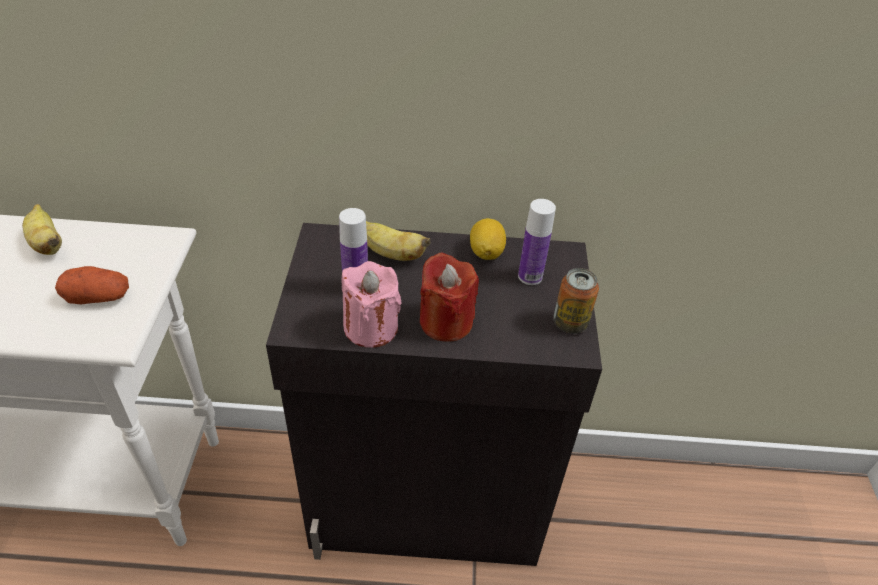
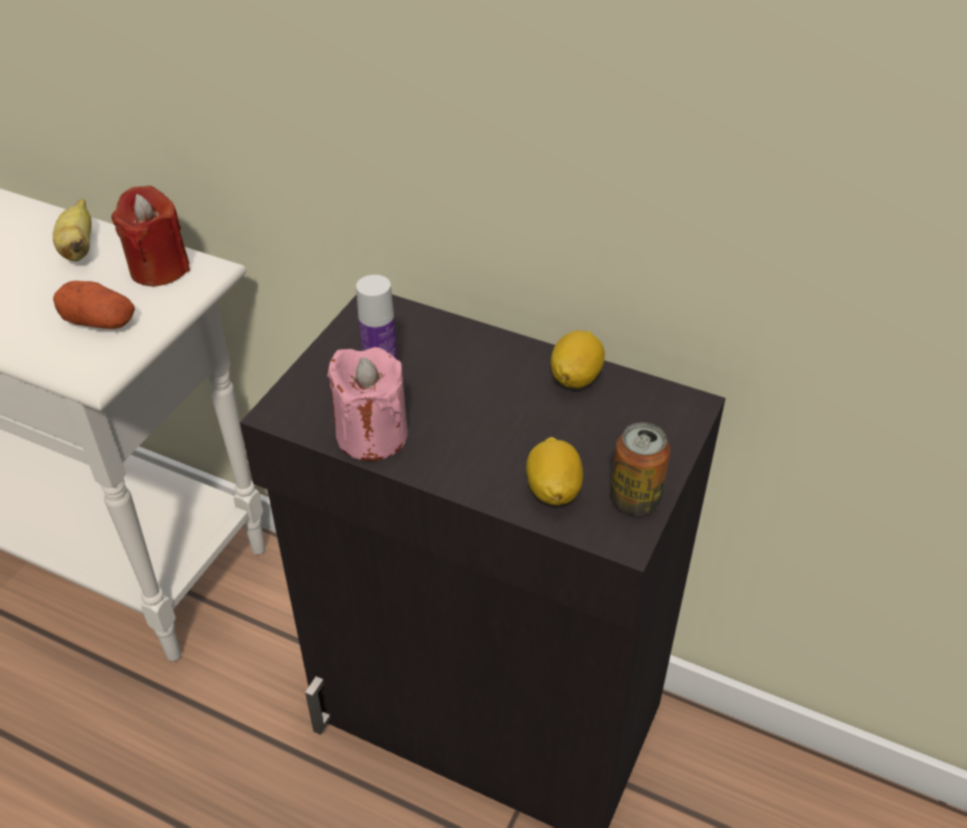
camera: 25 degrees right, 0 degrees up
(391, 254) = (450, 350): banana -> none
(446, 322) = (469, 453): red candle -> red candle (159, 268)
(515, 331) = (553, 490): none -> lemon
(530, 276) = (616, 424): bottle -> none

